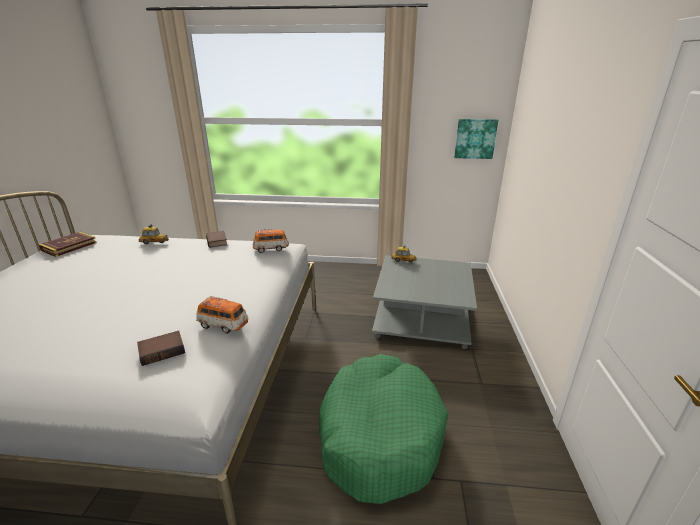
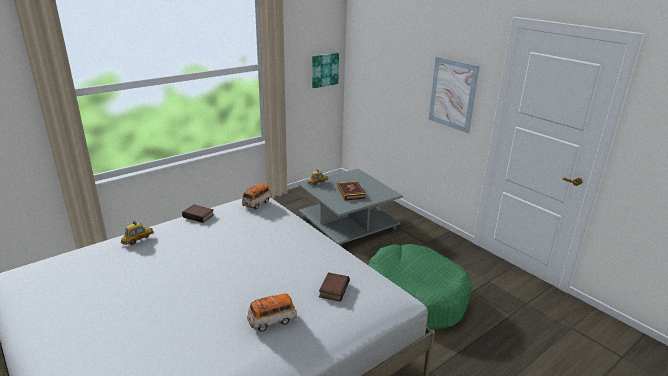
camera: 45 degrees left, 0 degrees up
(69, 246) = (46, 281): book -> book (350, 192)
(223, 325) = (336, 259): toy car -> toy car (272, 320)
(578, 178) = (453, 94): none -> picture

